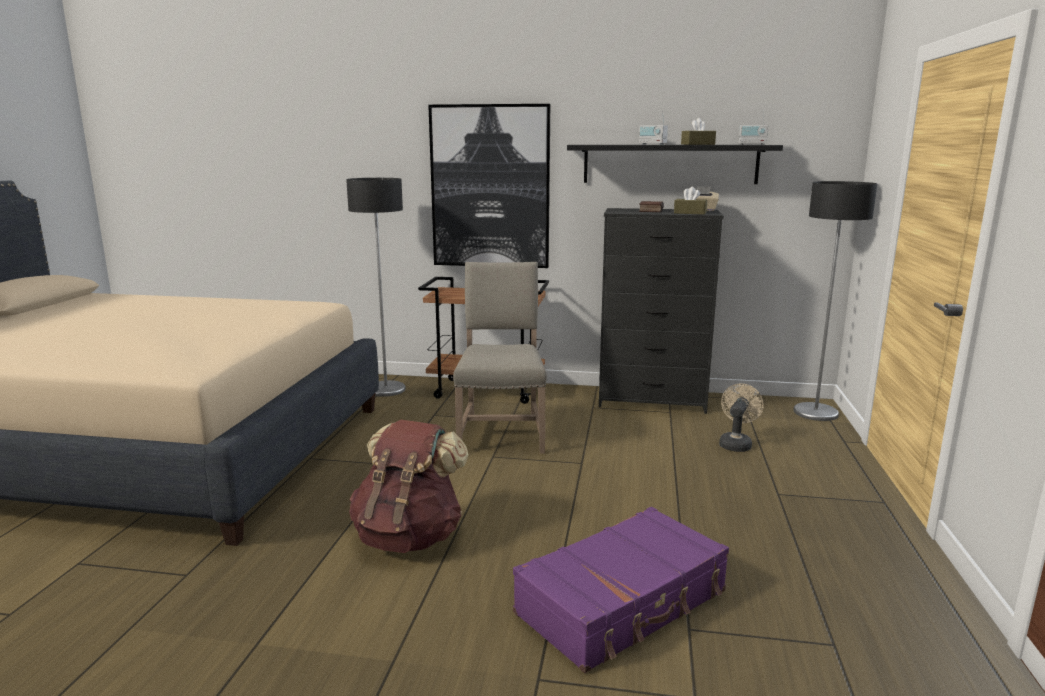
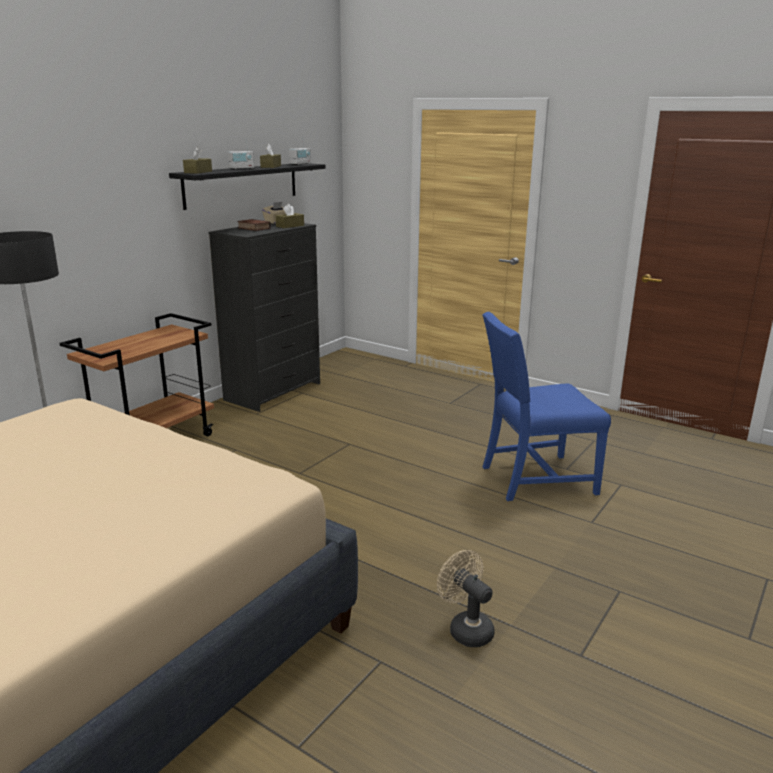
camera: 65 degrees left, 5 degrees up
(409, 537) = (403, 534): brown backpack -> none
(490, 187) = (100, 227): picture -> none
(501, 432) = (257, 459): beige chair -> none
(591, 144) = (198, 172): none -> brown tissue box
(623, 603) = (534, 479): purple suitcase -> blue chair
(736, 443) = (375, 391): beige fan -> beige fan (466, 628)
(816, 413) = (359, 357): floor lamp -> none

